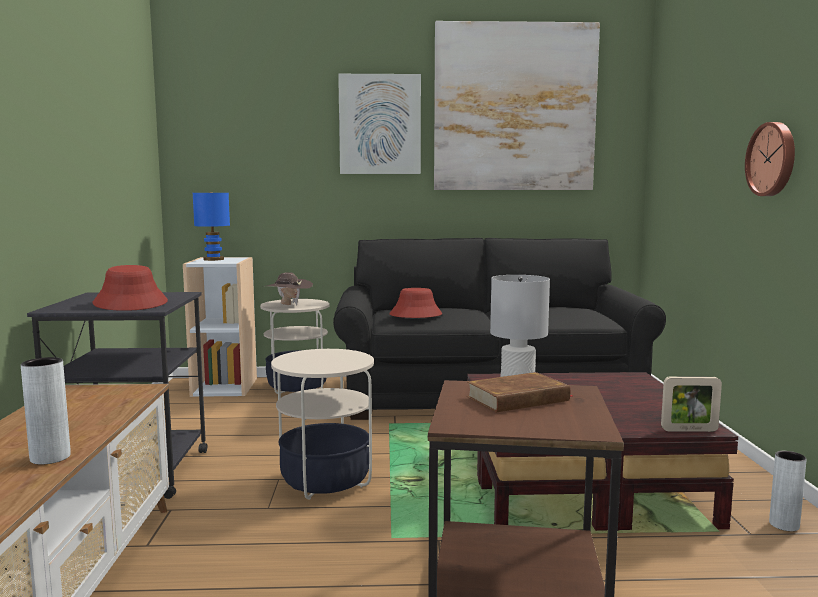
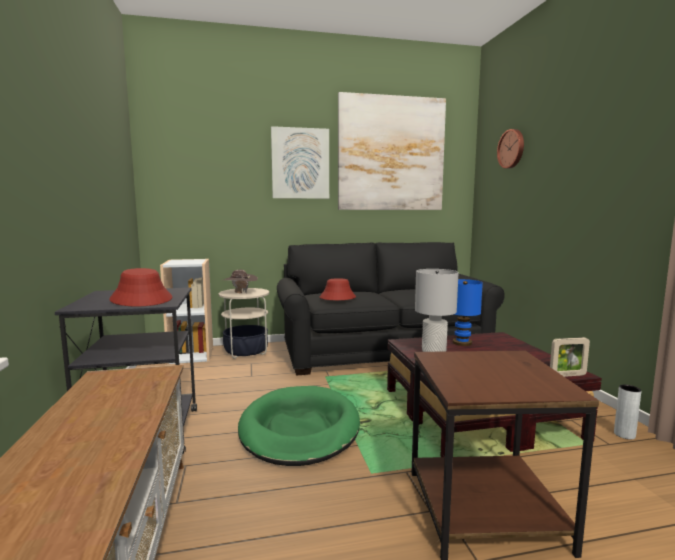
camera: 10 degrees left, 0 degrees up
(50, 457) = (113, 451): grey vase -> none
(213, 259) = (181, 261): blue table lamp -> blue table lamp (462, 343)
(325, 482) = (299, 429): beige side table -> green dog bed
(518, 399) = (484, 365): brown book -> none
(773, 159) = (589, 188): wall clock -> wall clock (512, 149)

